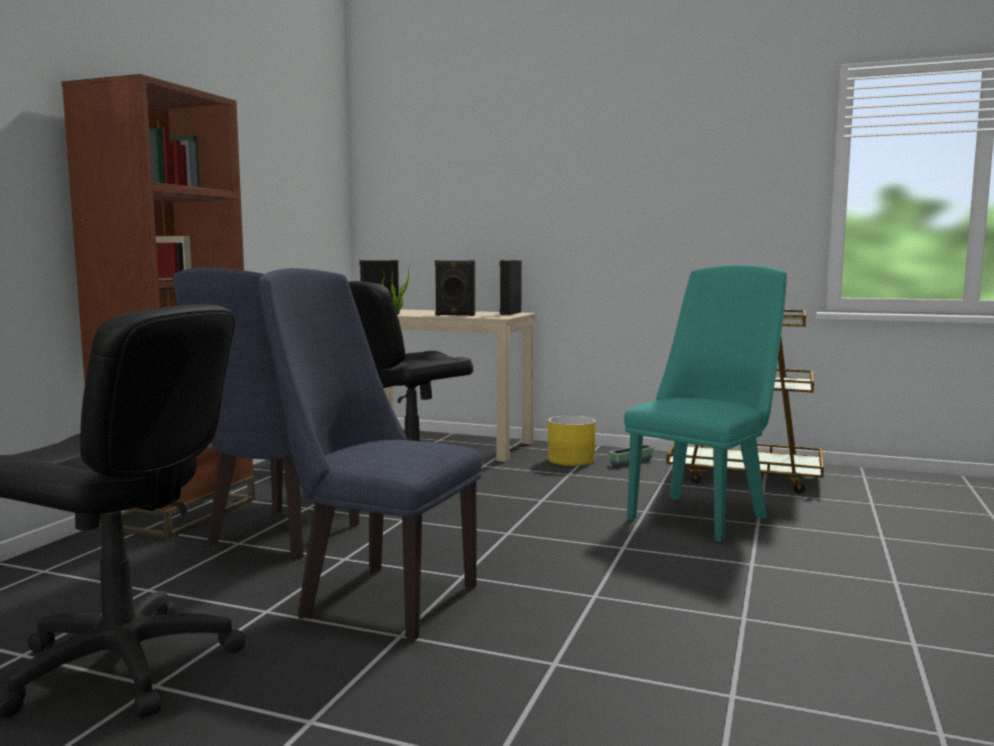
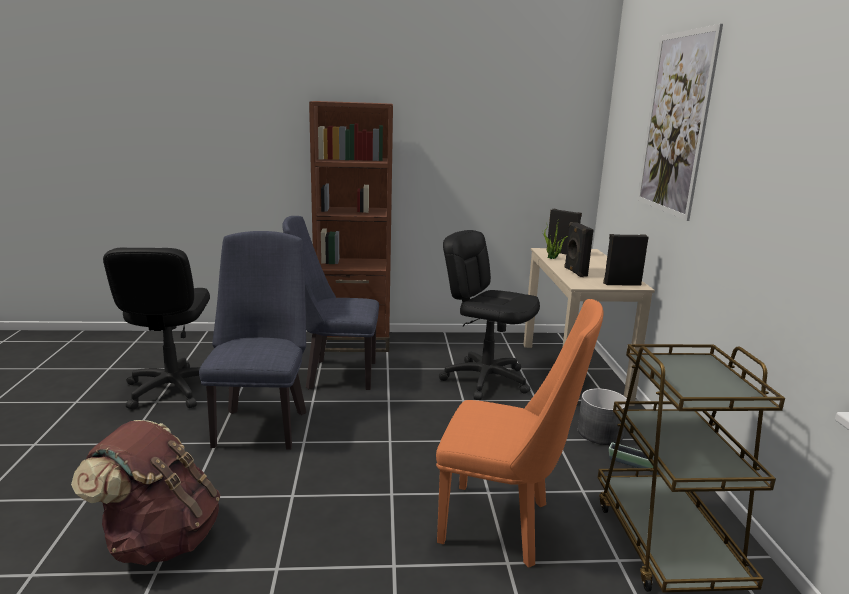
camera: 65 degrees right, 10 degrees up
(513, 149) = (675, 124): none -> picture
(571, 460) = (600, 433): yellow planter -> grey planter
(658, 691) = (160, 540): none -> brown backpack
(701, 514) = (505, 525): turquoise chair -> orange chair

